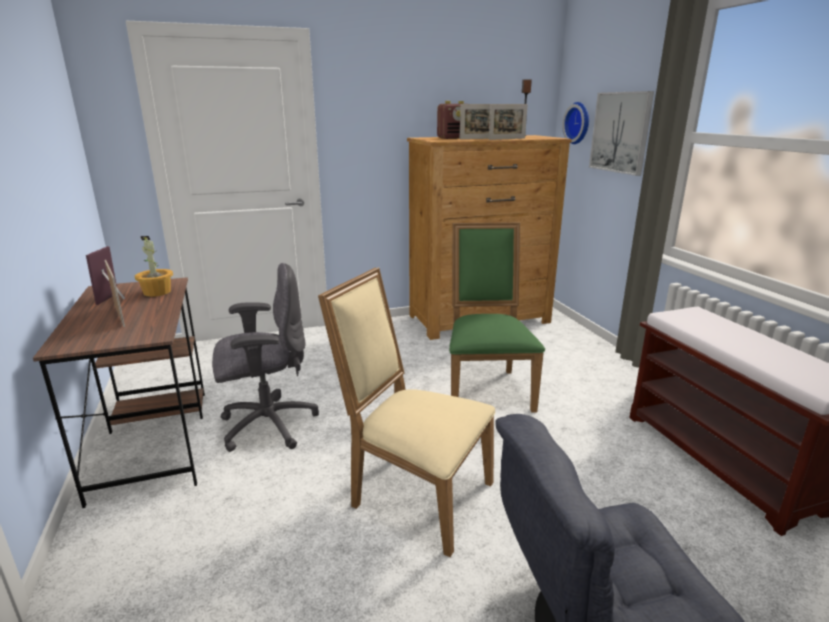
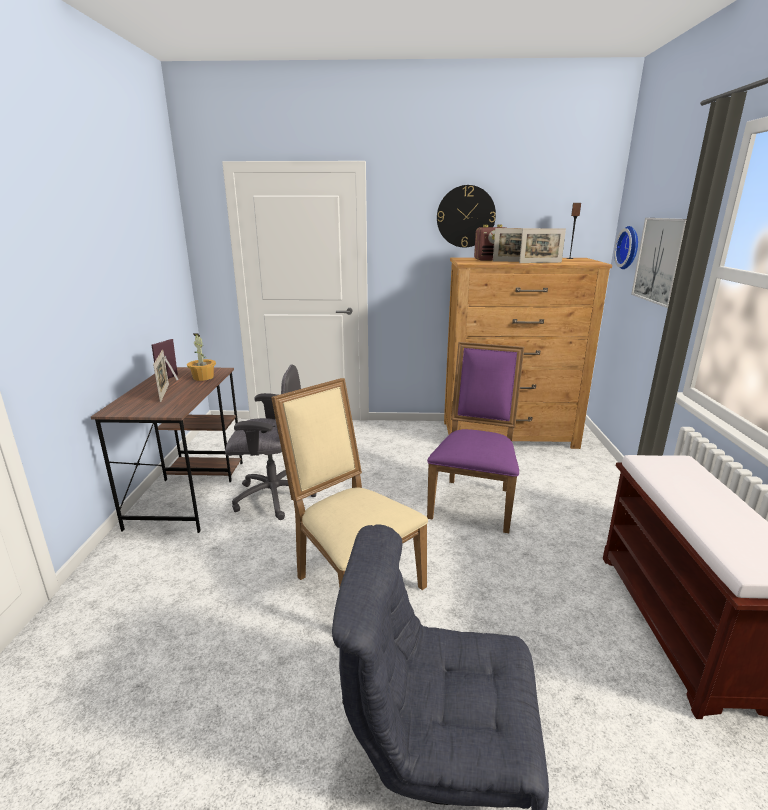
camera: 20 degrees right, 0 degrees up
(420, 93) = (465, 216): none -> wall clock
(486, 388) = (474, 501): green chair -> purple chair

